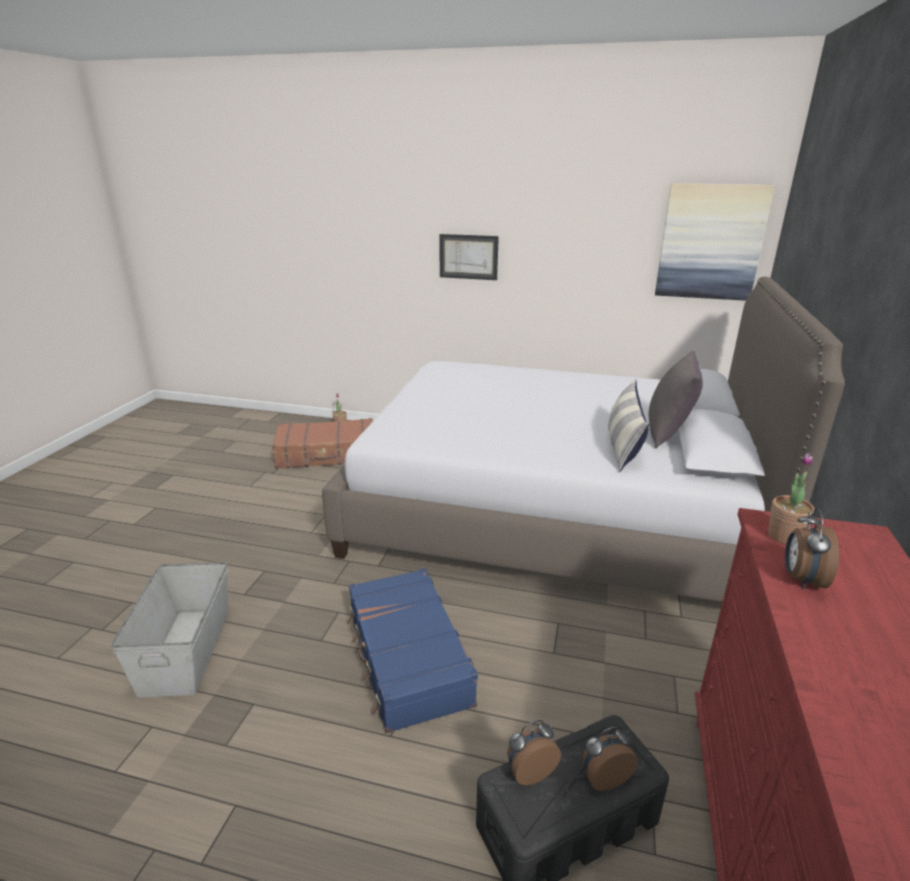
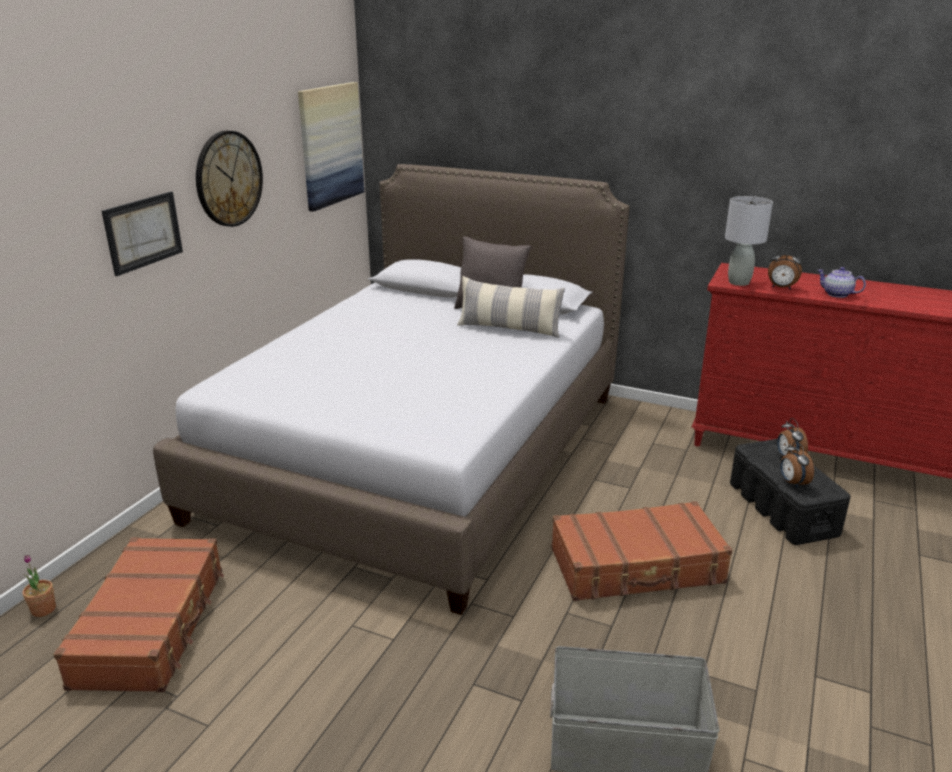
camera: 80 degrees left, 0 degrees up
(407, 658) = (637, 566): blue suitcase -> brown suitcase
(559, 241) = (228, 179): none -> wall clock
(784, 536) = (739, 282): potted plant -> grey table lamp
(835, 650) = (836, 294): none -> teapot

